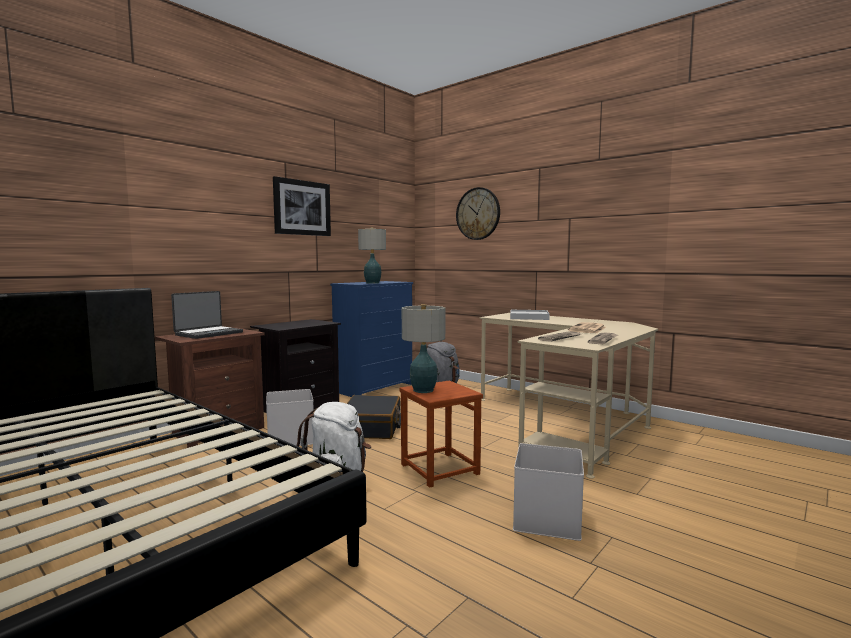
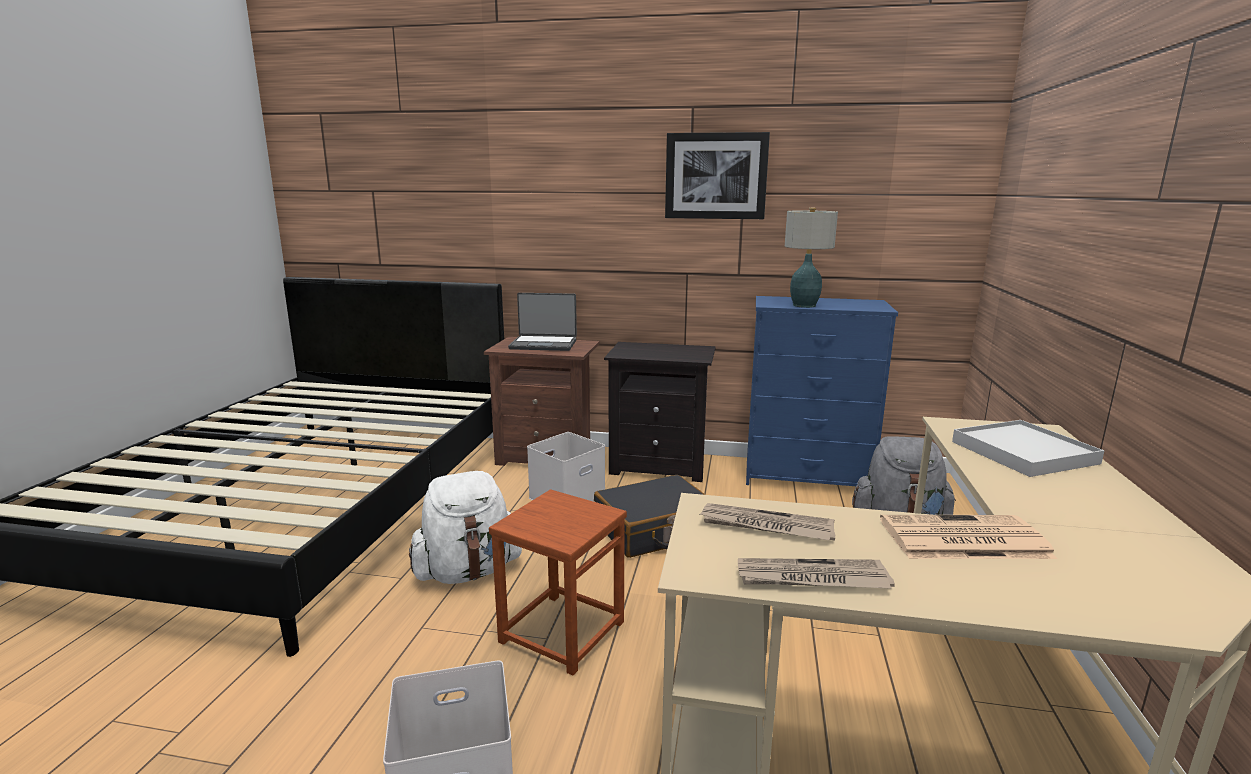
camera: 60 degrees right, 10 degrees up
(423, 390) = (547, 507): table lamp -> none
(478, 213) = (1068, 173): wall clock -> none

